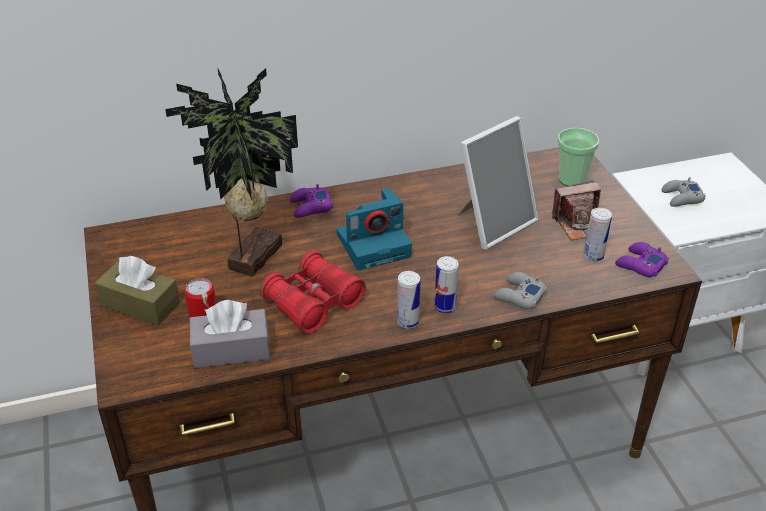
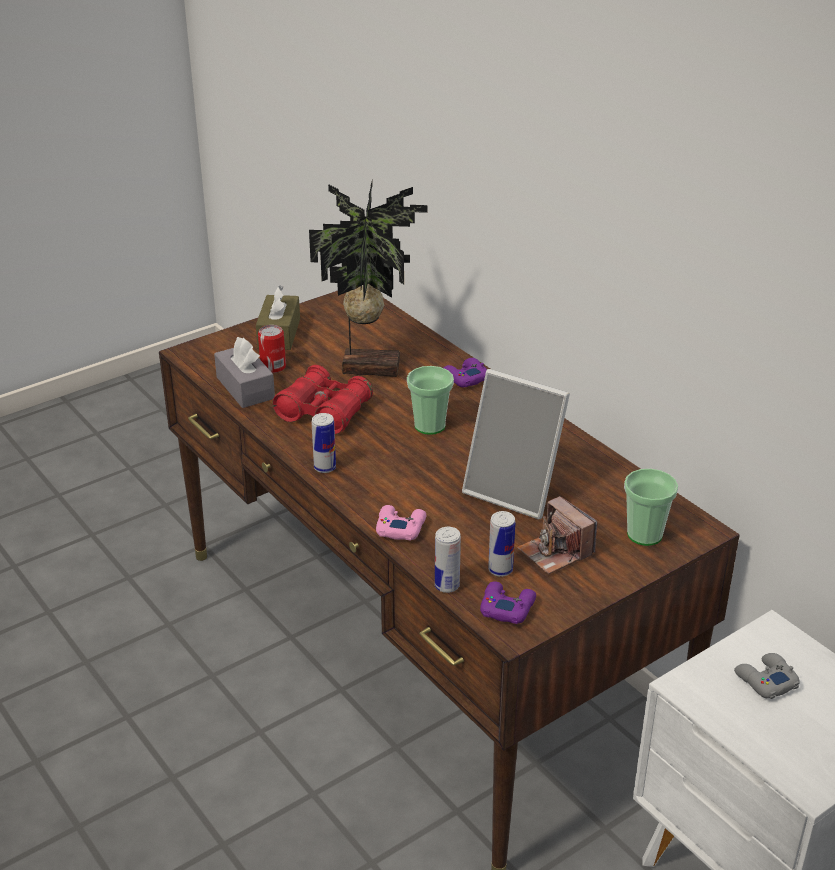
camera: 70 degrees right, 5 degrees down
(374, 244) = (429, 426): camera -> cup
(445, 307) = (358, 484): can -> can (447, 586)
(519, 296) = (400, 527): grey game controller -> pink game controller

